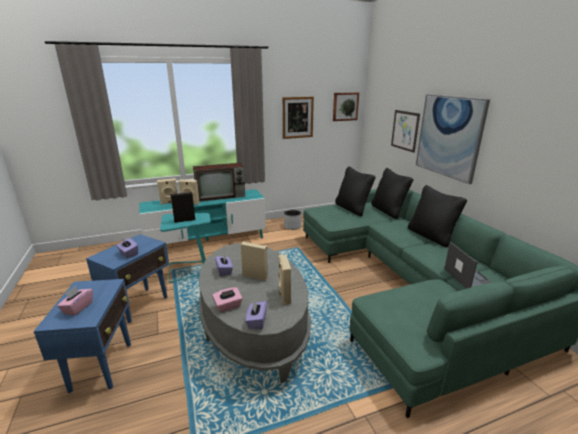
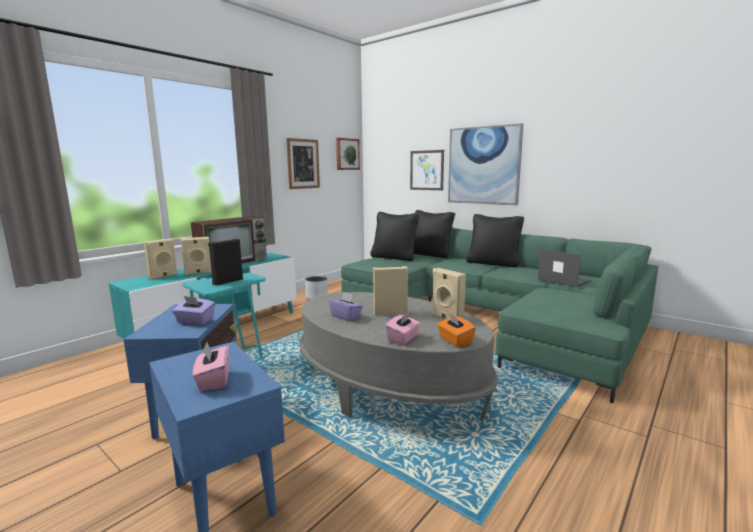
camera: 30 degrees left, 10 degrees down
(256, 321) = (455, 341): purple tissue box -> orange tissue box

